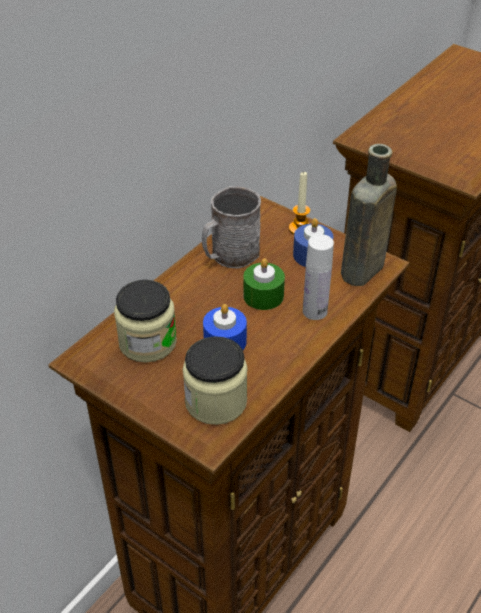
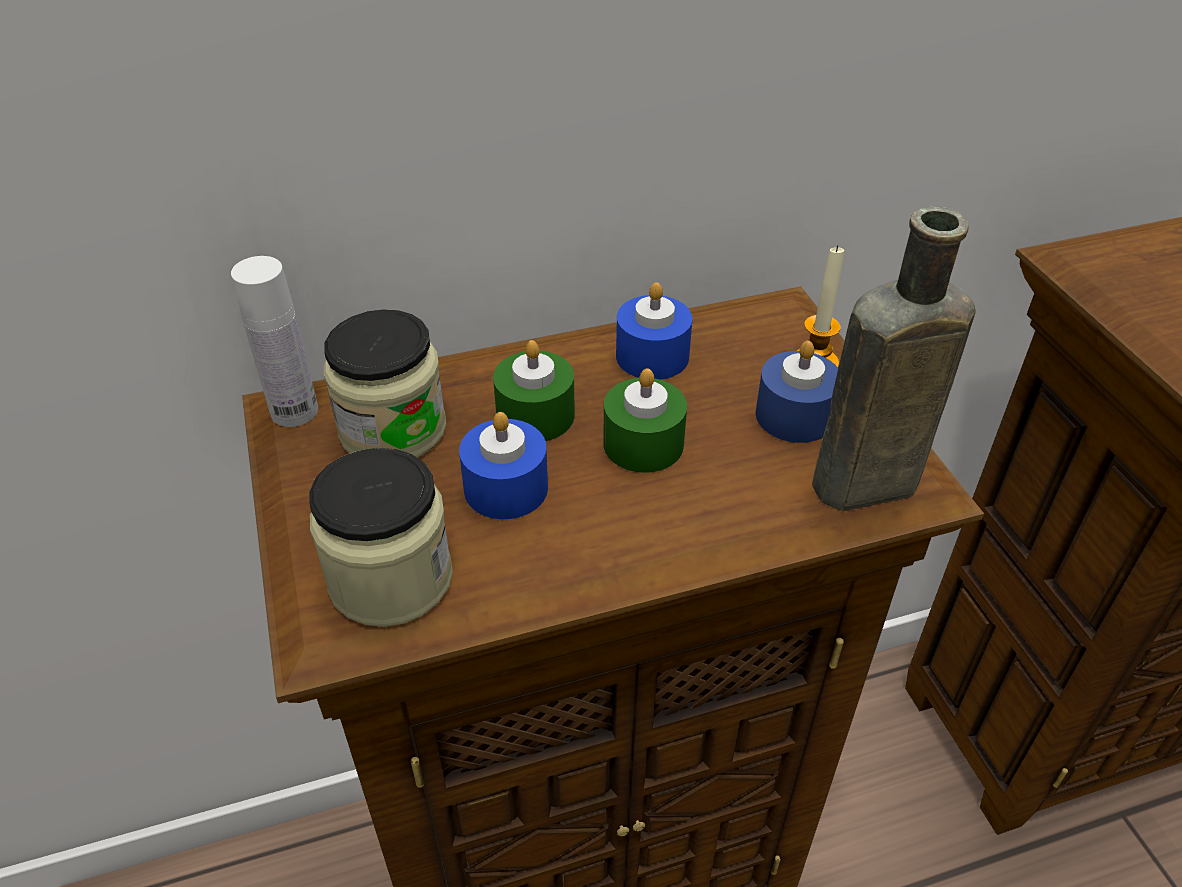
camera: 35 degrees right, 0 degrees up
(205, 305) = (535, 415): none -> green candle
(230, 256) = (652, 356): grey mug -> blue candle
(315, 311) = (707, 513): white bottle -> white bottle (294, 411)

